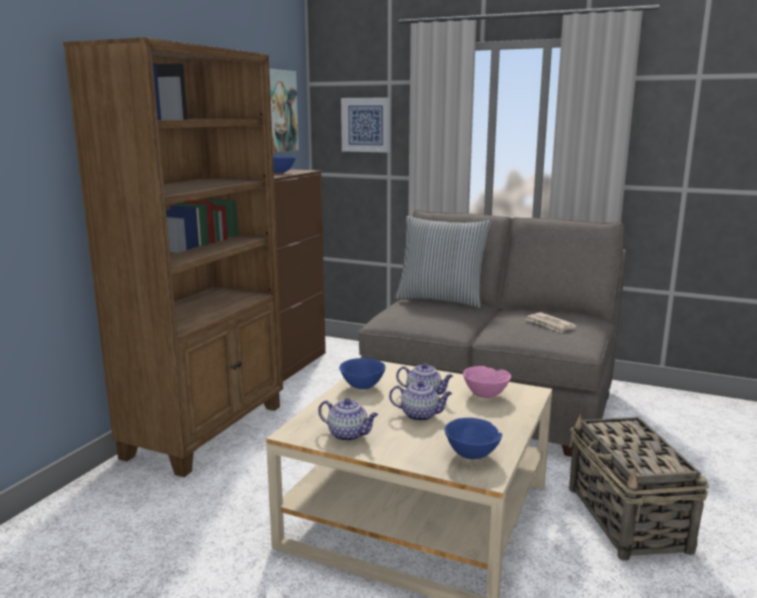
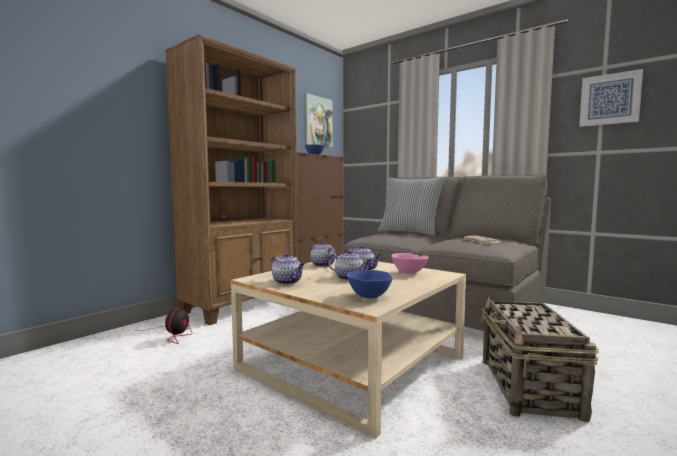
camera: 15 degrees right, 10 degrees down
(143, 503) = (174, 335): none -> fan
(362, 387) = (322, 265): blue bowl -> teapot
(366, 125) = (374, 131): picture -> picture (610, 99)

